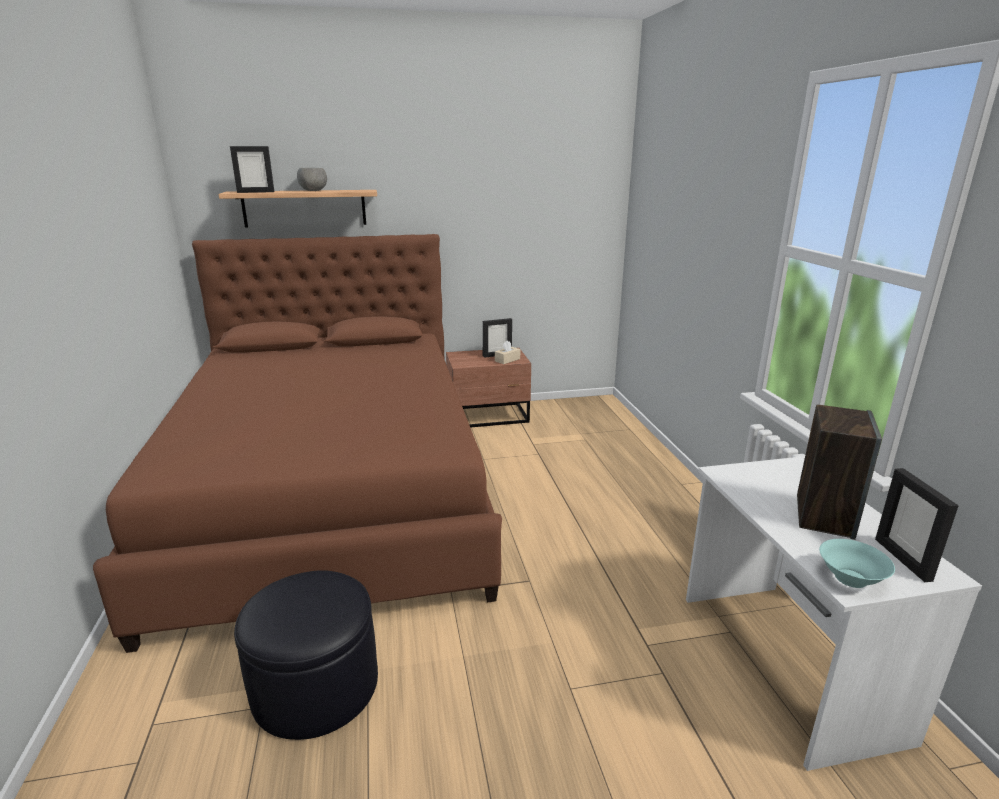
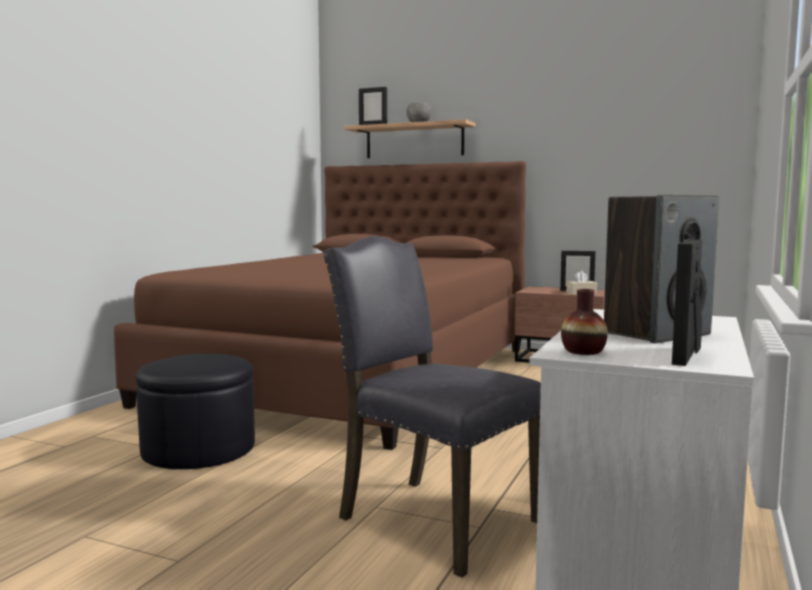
camera: 35 degrees right, 15 degrees down
(625, 682) = (432, 519): none -> grey chair
(851, 578) = (583, 351): turquoise bowl -> vase

